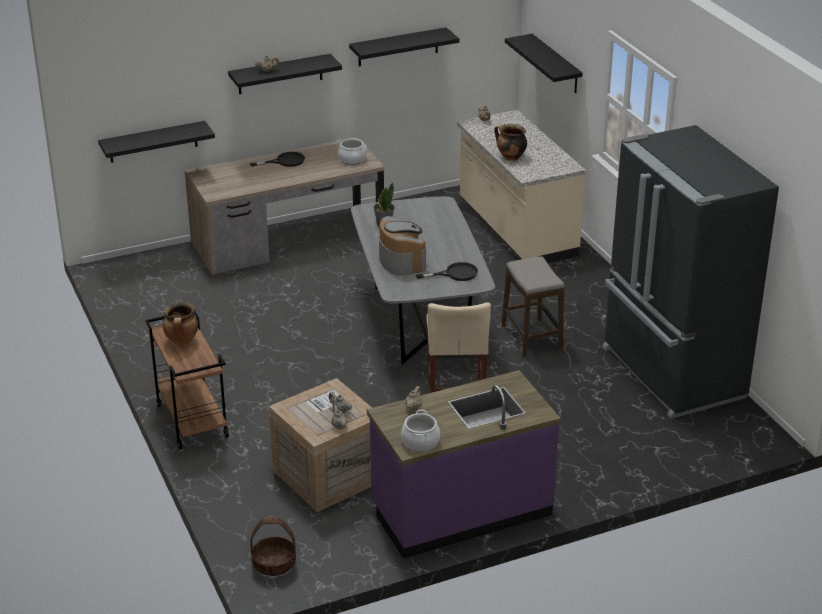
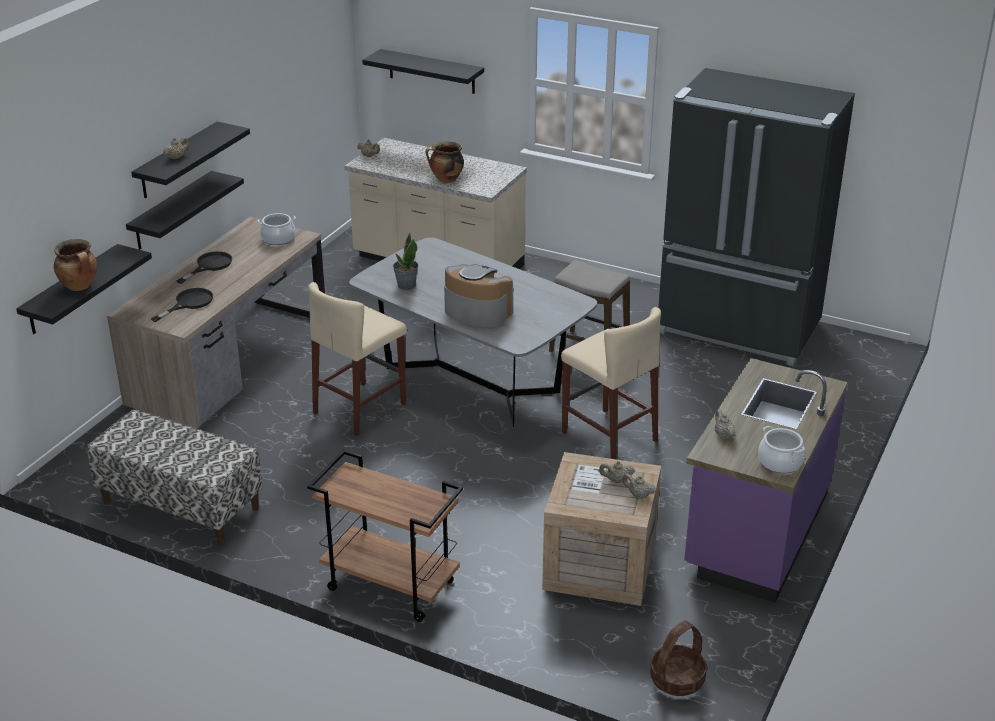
camera: 40 degrees left, 0 degrees up
(144, 317) = (180, 505): none -> bench
(182, 341) = (372, 490): cooking pot -> cooking pot (80, 286)
(322, 307) = (360, 408): none -> beige stool
(398, 47) = (269, 97): black shelf -> black shelf (172, 211)
(455, 274) = (544, 303): black frying pan -> black frying pan (189, 303)

